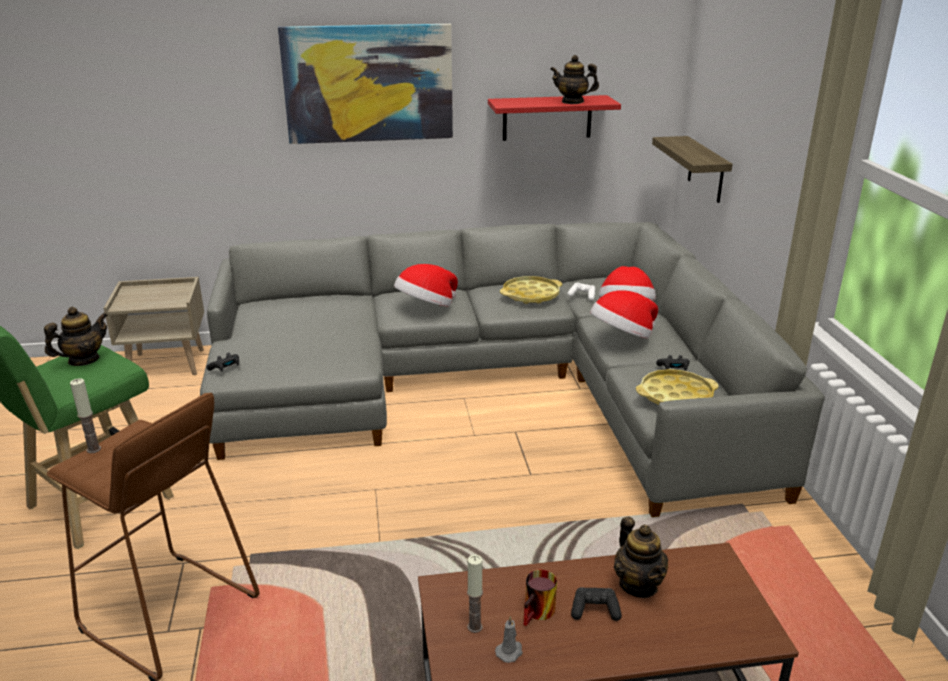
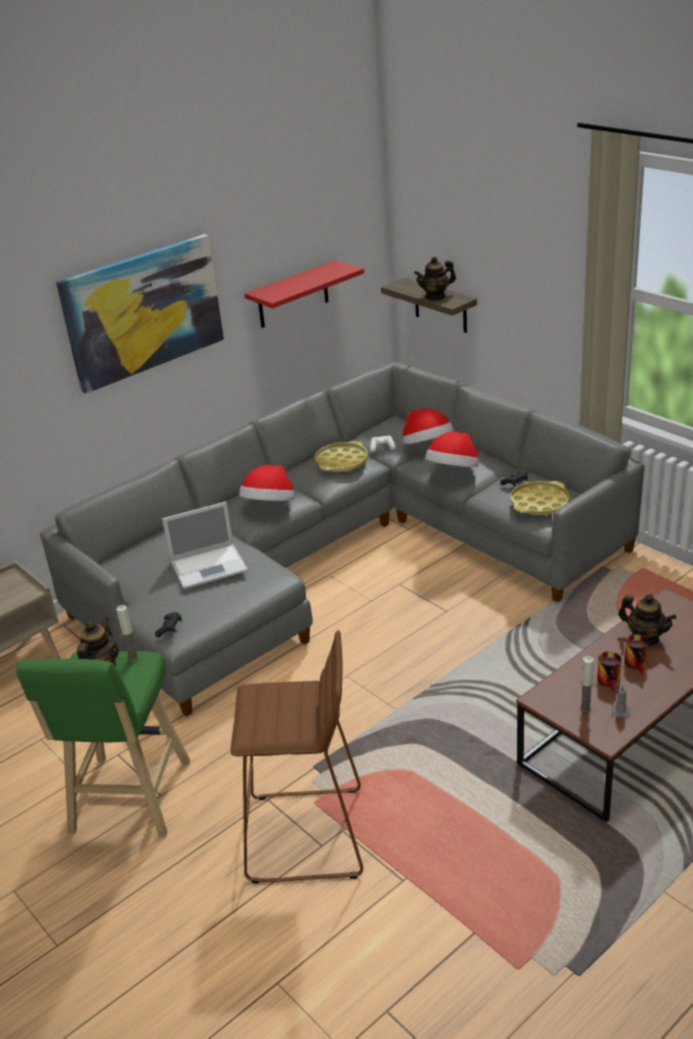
camera: 30 degrees left, 5 degrees up
(94, 449) = (246, 720): candle -> candle (133, 658)
(316, 333) = (210, 566): none -> laptop
(572, 102) = (323, 277): teapot -> teapot (435, 296)
(595, 610) = (638, 664): black game controller -> mug

